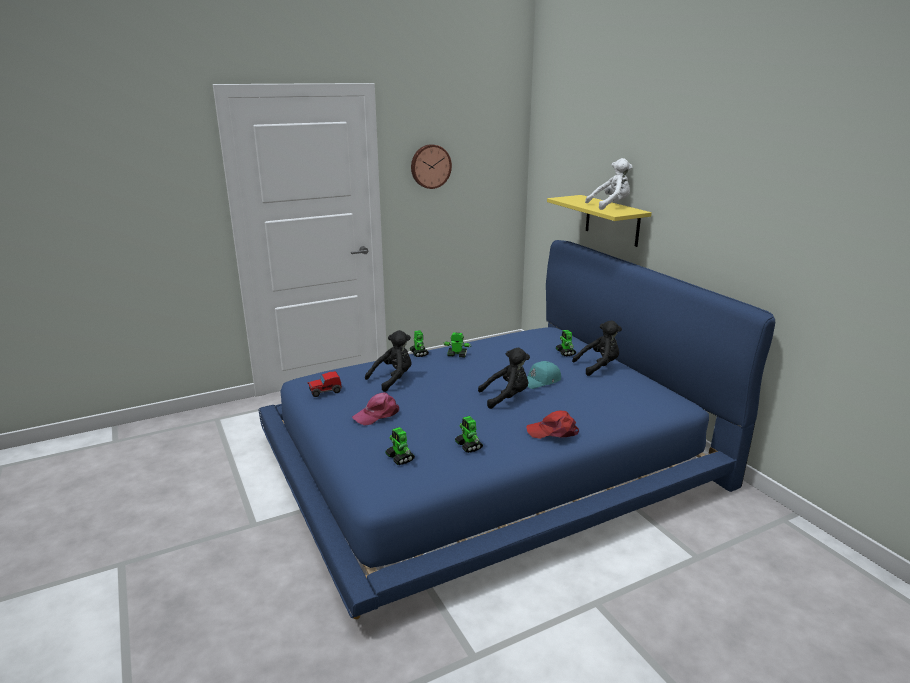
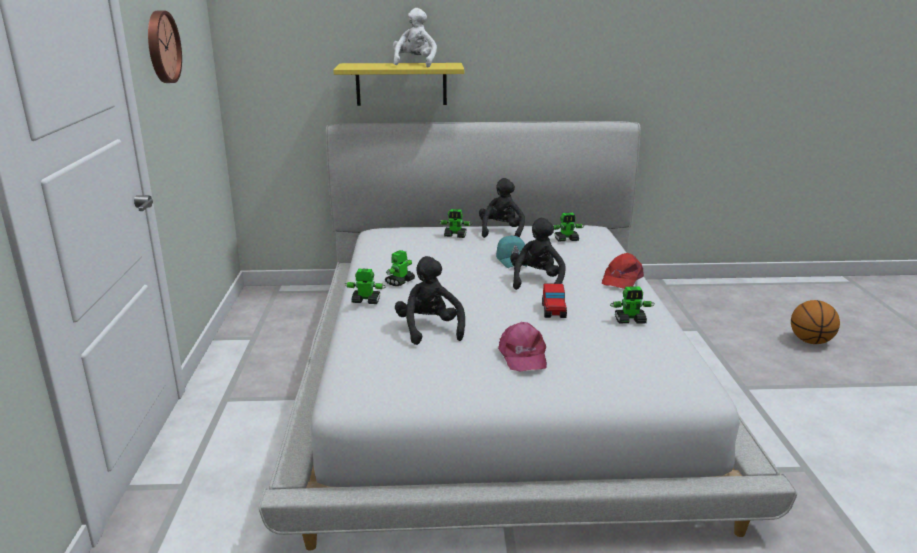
camera: 65 degrees left, 0 degrees up
(325, 391) = (419, 381): toy car -> toy car (553, 311)
(400, 458) = (638, 360): toy robot -> toy robot (566, 239)
(490, 461) = (497, 377): blue bed -> white bed
(773, 657) = (810, 341): none -> basketball

